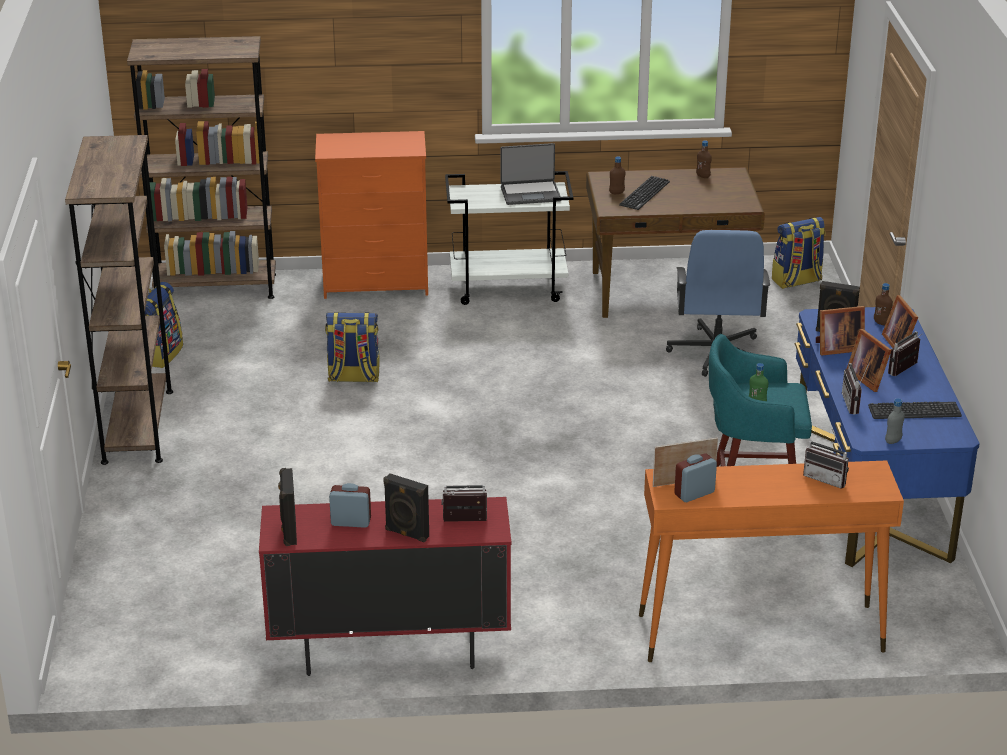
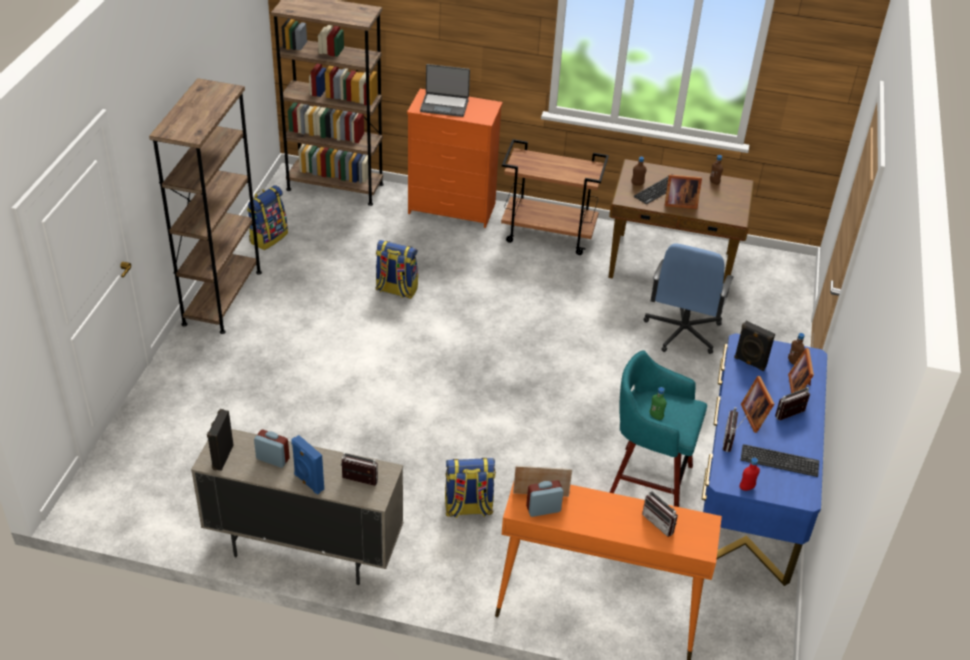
camera: 15 degrees right, 10 degrees up
(389, 651) = (304, 550): red cabinet -> beige cabinet
(406, 534) = (308, 482): black speaker -> blue speaker
(509, 288) = (549, 235): white cart -> brown cart
(530, 193) = (572, 168): laptop -> laptop (444, 105)
(796, 281) = (778, 277): backpack -> backpack (468, 508)
(836, 348) = (743, 379): picture frame -> picture frame (679, 203)
(893, 441) = (746, 488): grey bottle -> red bottle

